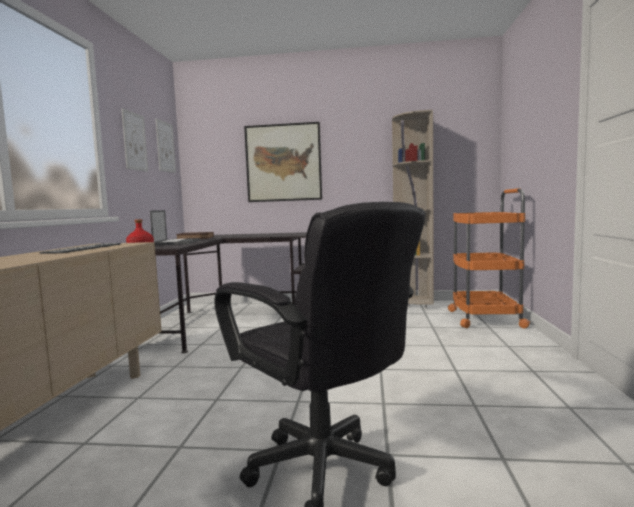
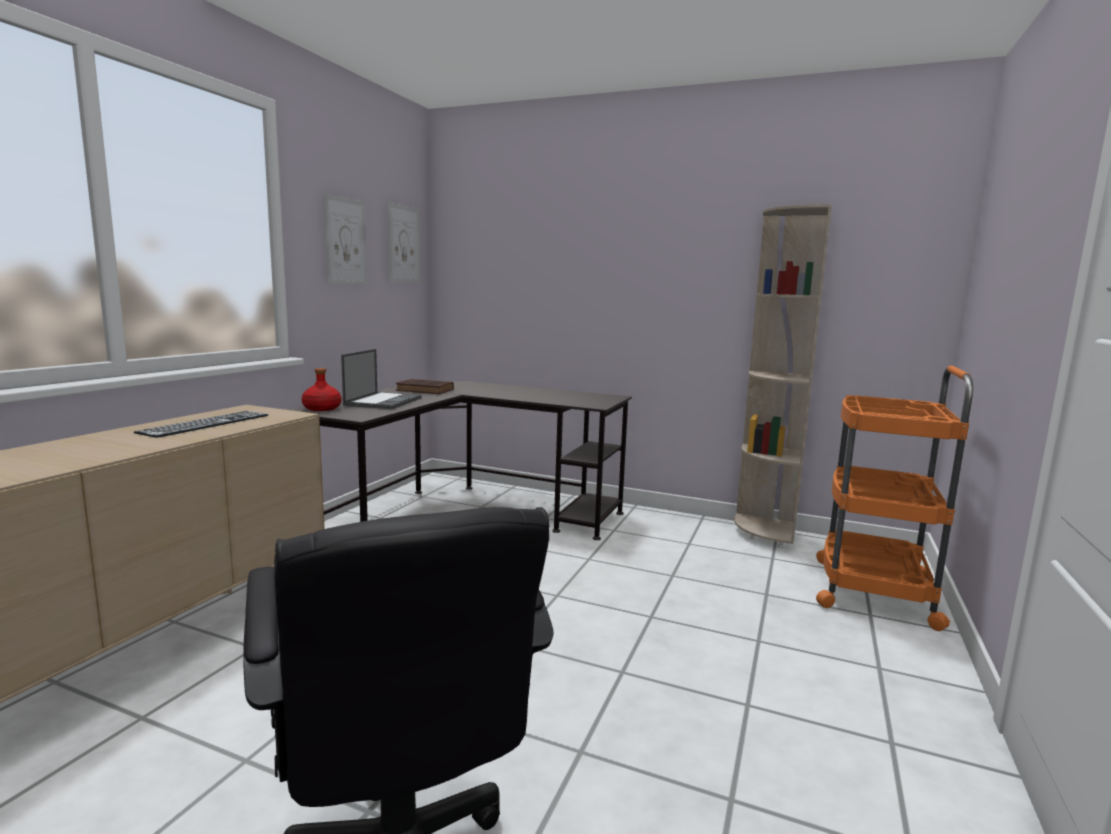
camera: 15 degrees right, 5 degrees up
(283, 163) = (578, 277): picture -> none

